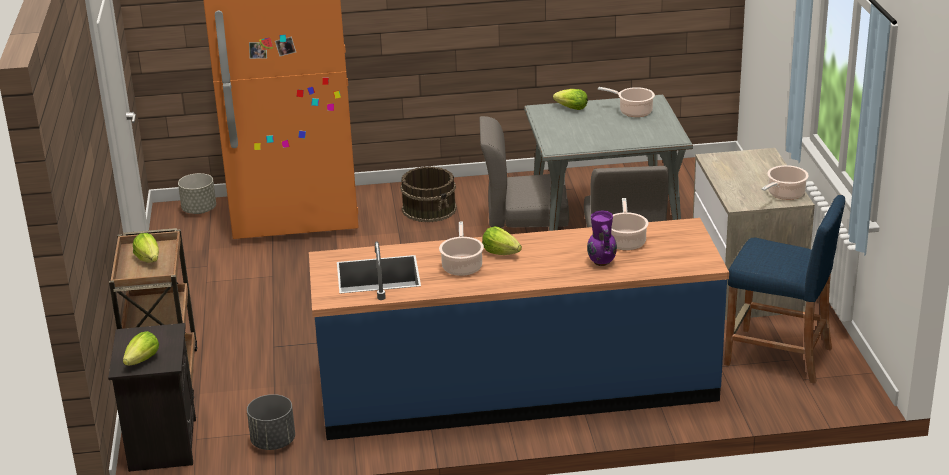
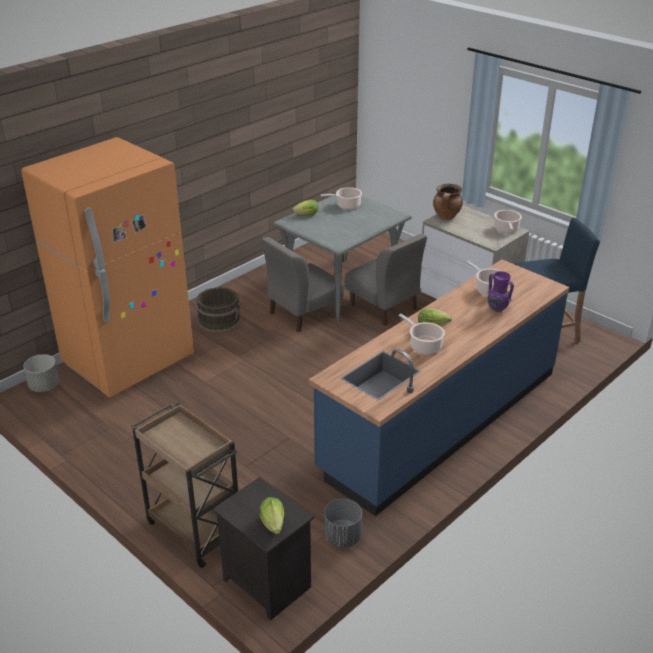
camera: 40 degrees left, 5 degrees up
(149, 259) = (181, 438): lettuce -> none
(732, 158) = (446, 217): none -> cooking pot

